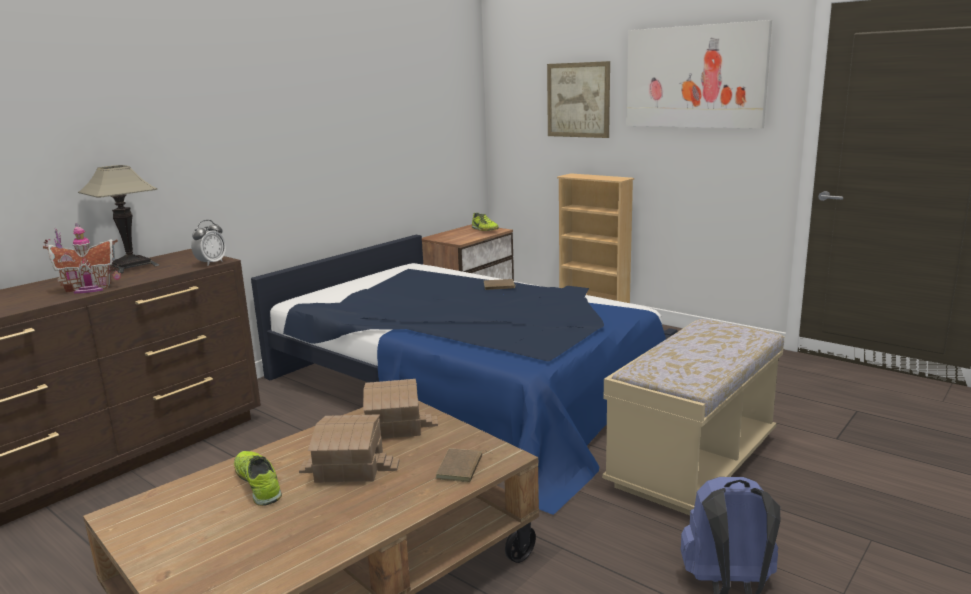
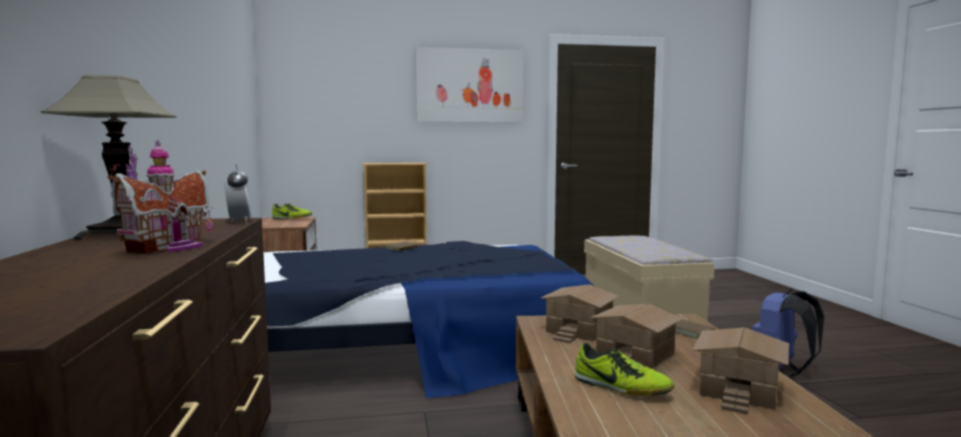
camera: 50 degrees left, 10 degrees down
(258, 484) = (621, 388): shoe -> shoe turned 150 degrees counterclockwise
(306, 532) = (741, 389): none -> toy house
(578, 100) = (367, 101): picture -> none

